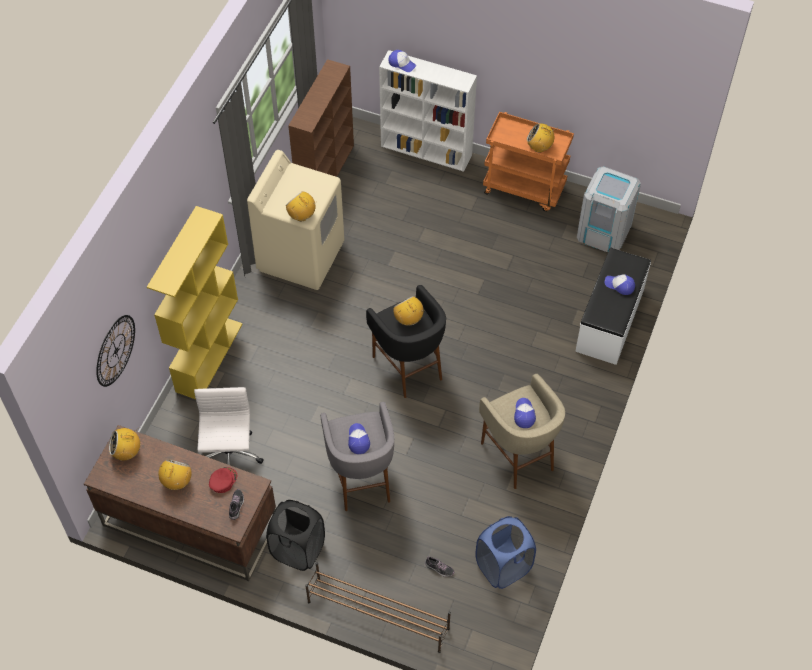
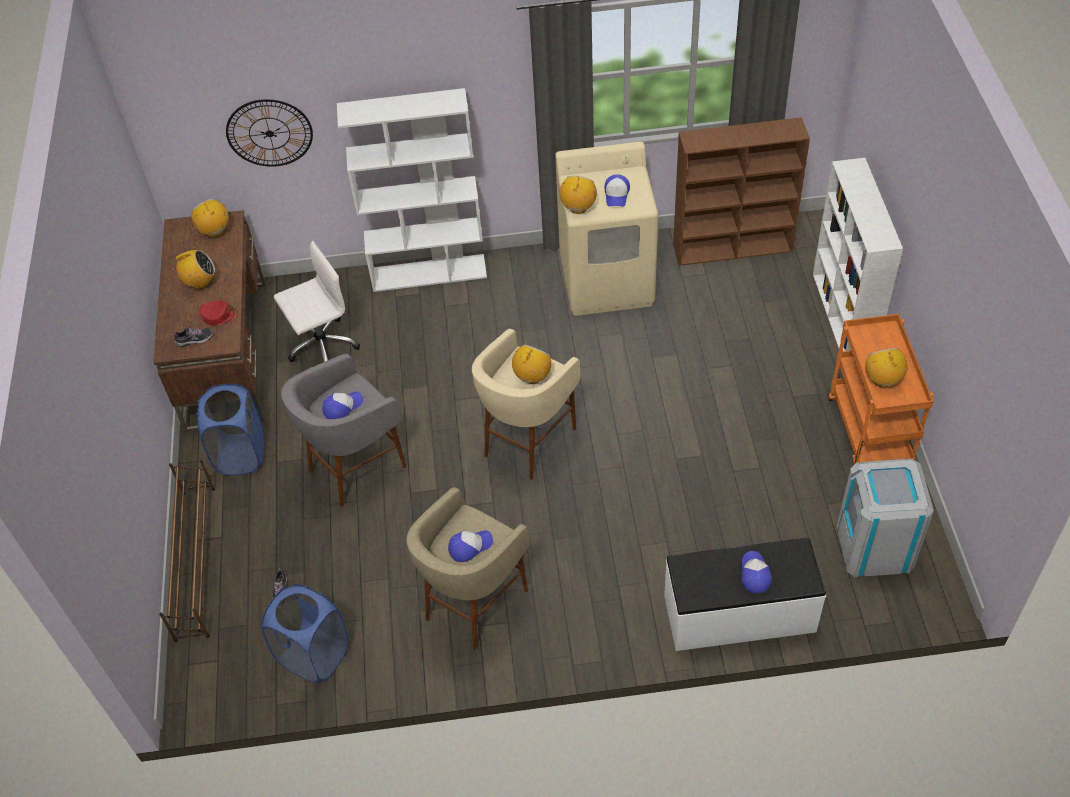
camera: 65 degrees right, 5 degrees down
(209, 357) = (429, 272): yellow bookcase -> white bookcase
(298, 549) = (241, 454): black laundry basket -> blue laundry basket
(402, 63) = (855, 177): cap -> cap (617, 194)
(409, 367) = (527, 441): black stool -> beige stool

